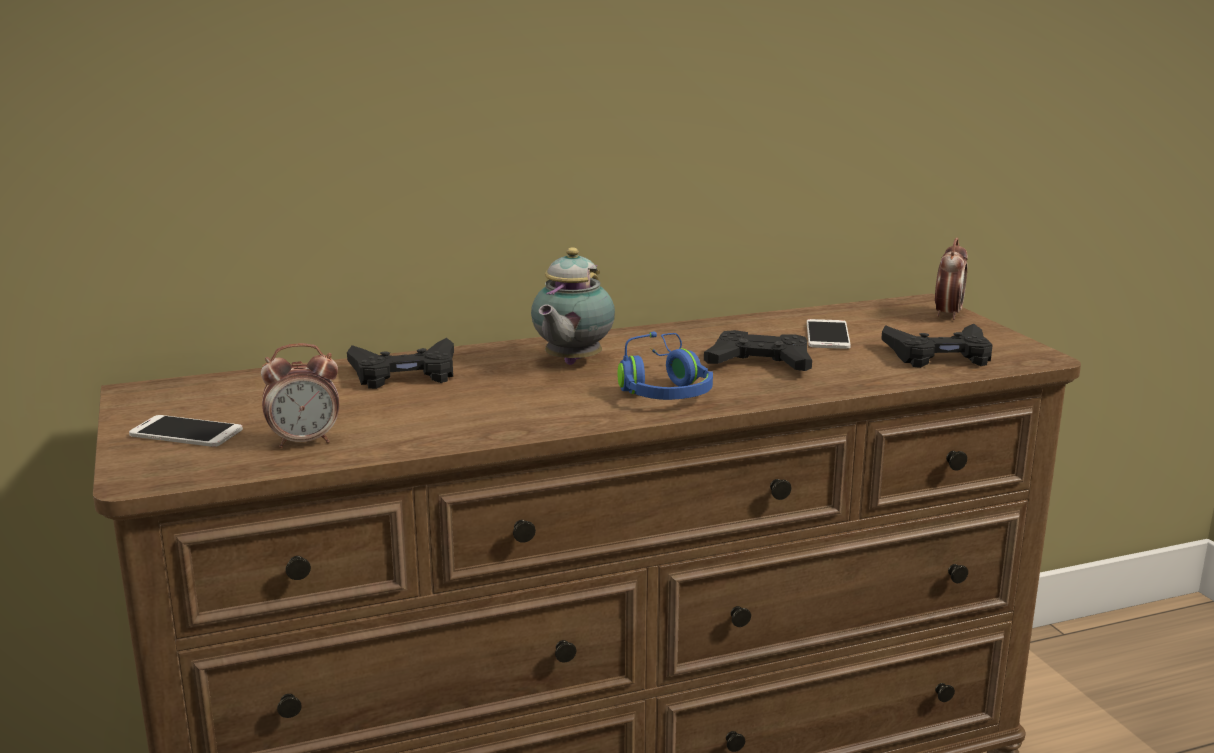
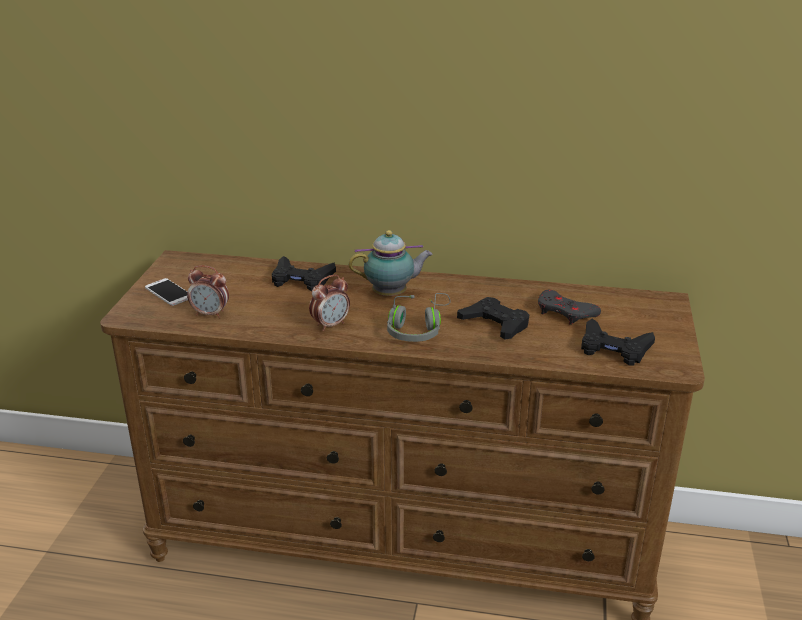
camera: 30 degrees right, 10 degrees up
(570, 363) = (392, 294): teapot -> teapot turned 150 degrees counterclockwise
(664, 388) = (418, 328): blue headphones -> grey headphones
(827, 335) = (565, 312): phone -> grey game controller
(947, 314) = (670, 315): alarm clock -> alarm clock (330, 325)

